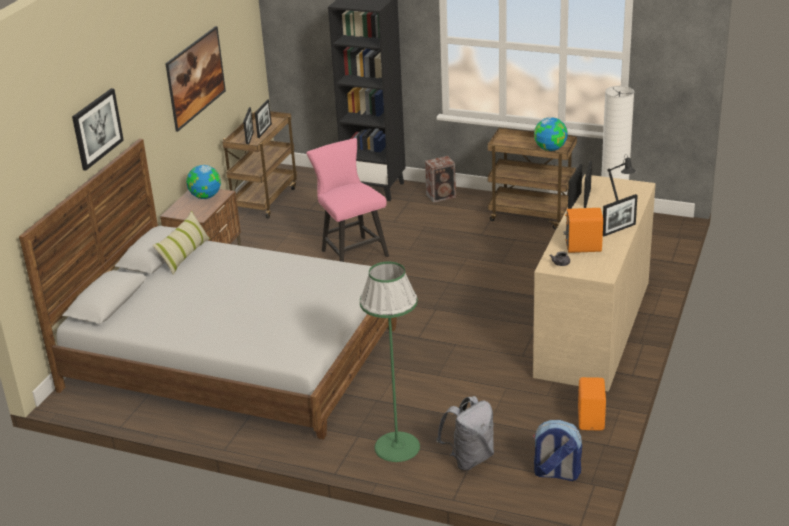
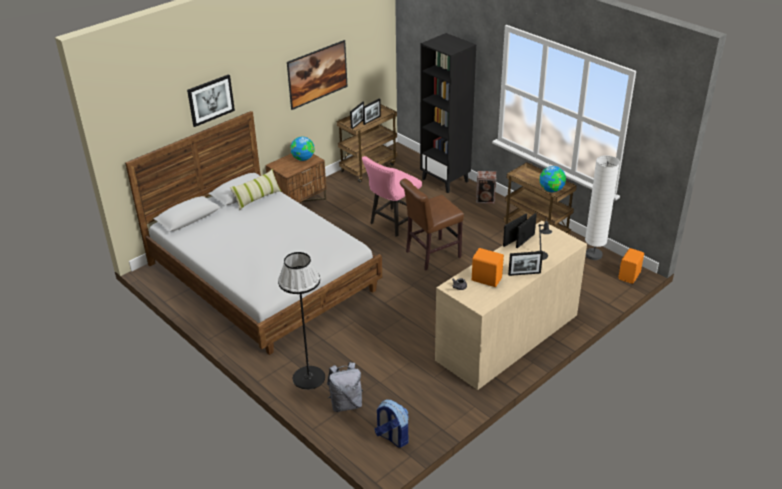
camera: 25 degrees right, 5 degrees up
(351, 252) = (392, 224): pink chair -> pink chair turned 135 degrees counterclockwise
(396, 447) = (308, 377): green floor lamp -> black floor lamp
(428, 271) = (430, 255): none -> brown chair
(592, 419) = (449, 407): orange speaker -> orange speaker (630, 276)

